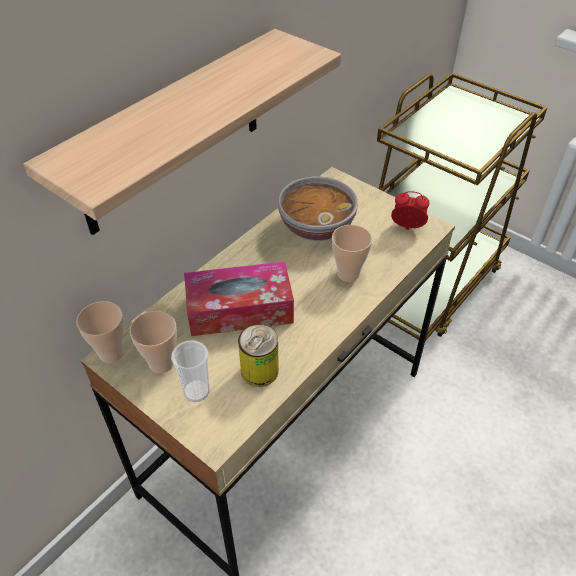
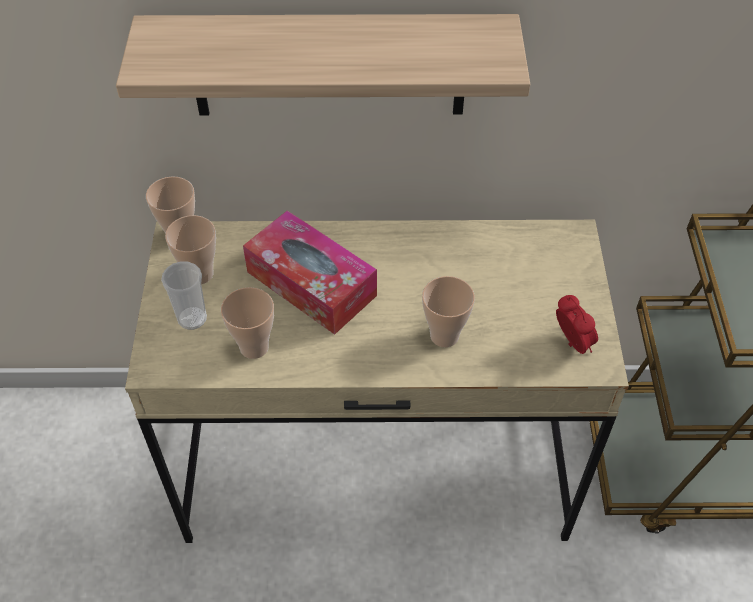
camera: 50 degrees right, 5 degrees up
(259, 371) = (254, 347): can -> cup
(316, 226) = (484, 266): bowl -> none

